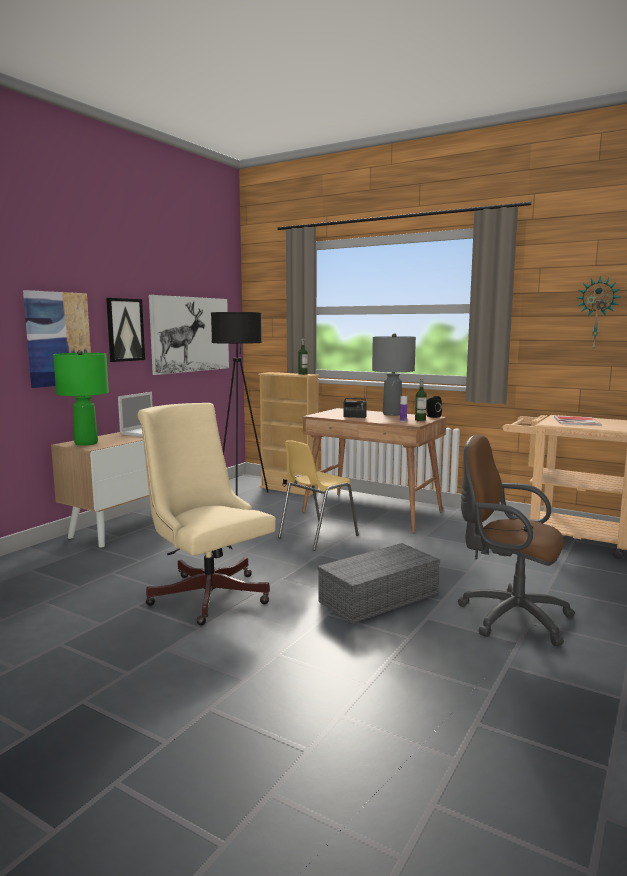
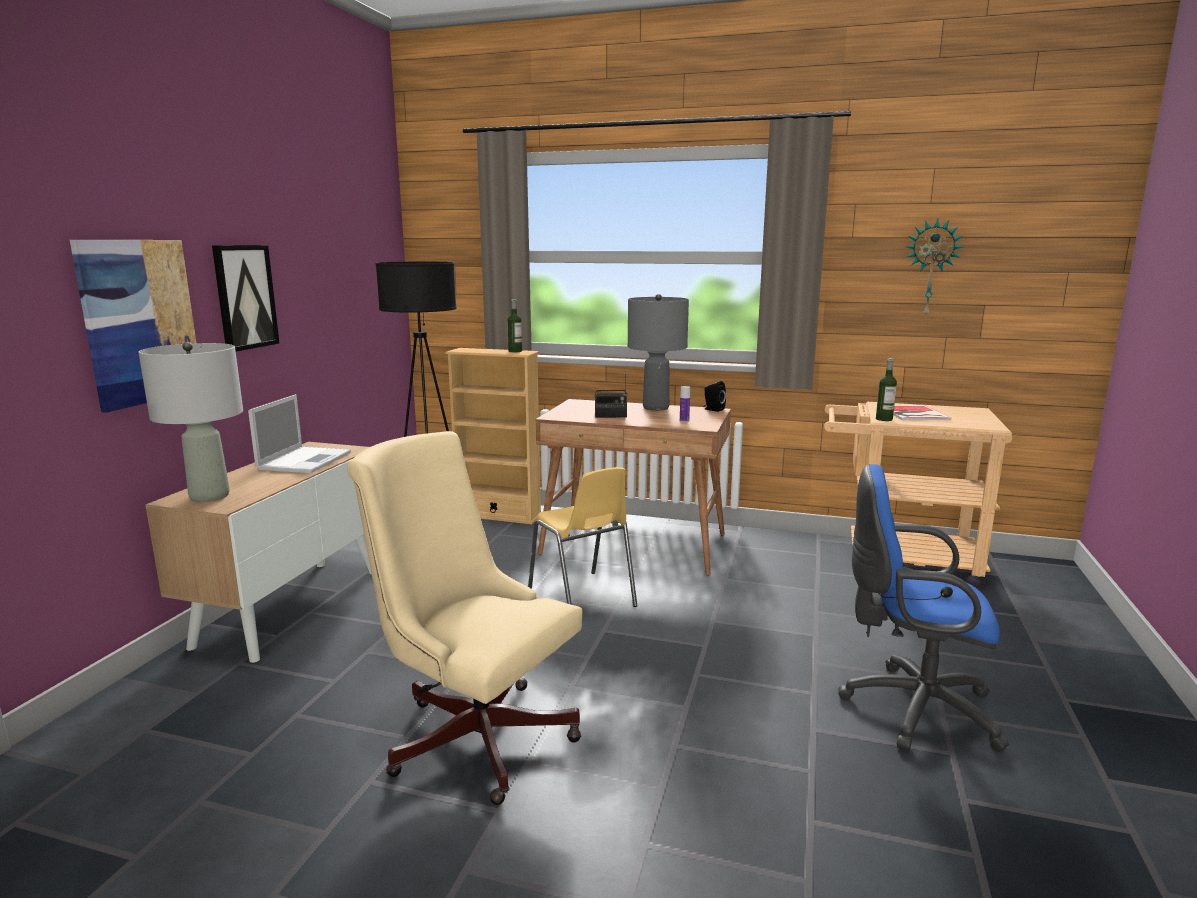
camera: 15 degrees left, 5 degrees up
(86, 443) = (210, 496): green table lamp -> grey table lamp
(190, 334) = (339, 296): picture -> none
(316, 536) = (582, 598): yellow chair -> yellow chair turned 60 degrees counterclockwise
(378, 598) = (729, 703): grey storage box -> none
(420, 420) = (704, 417): bottle -> bottle (884, 419)
(508, 616) = (911, 708): brown office chair -> blue office chair

